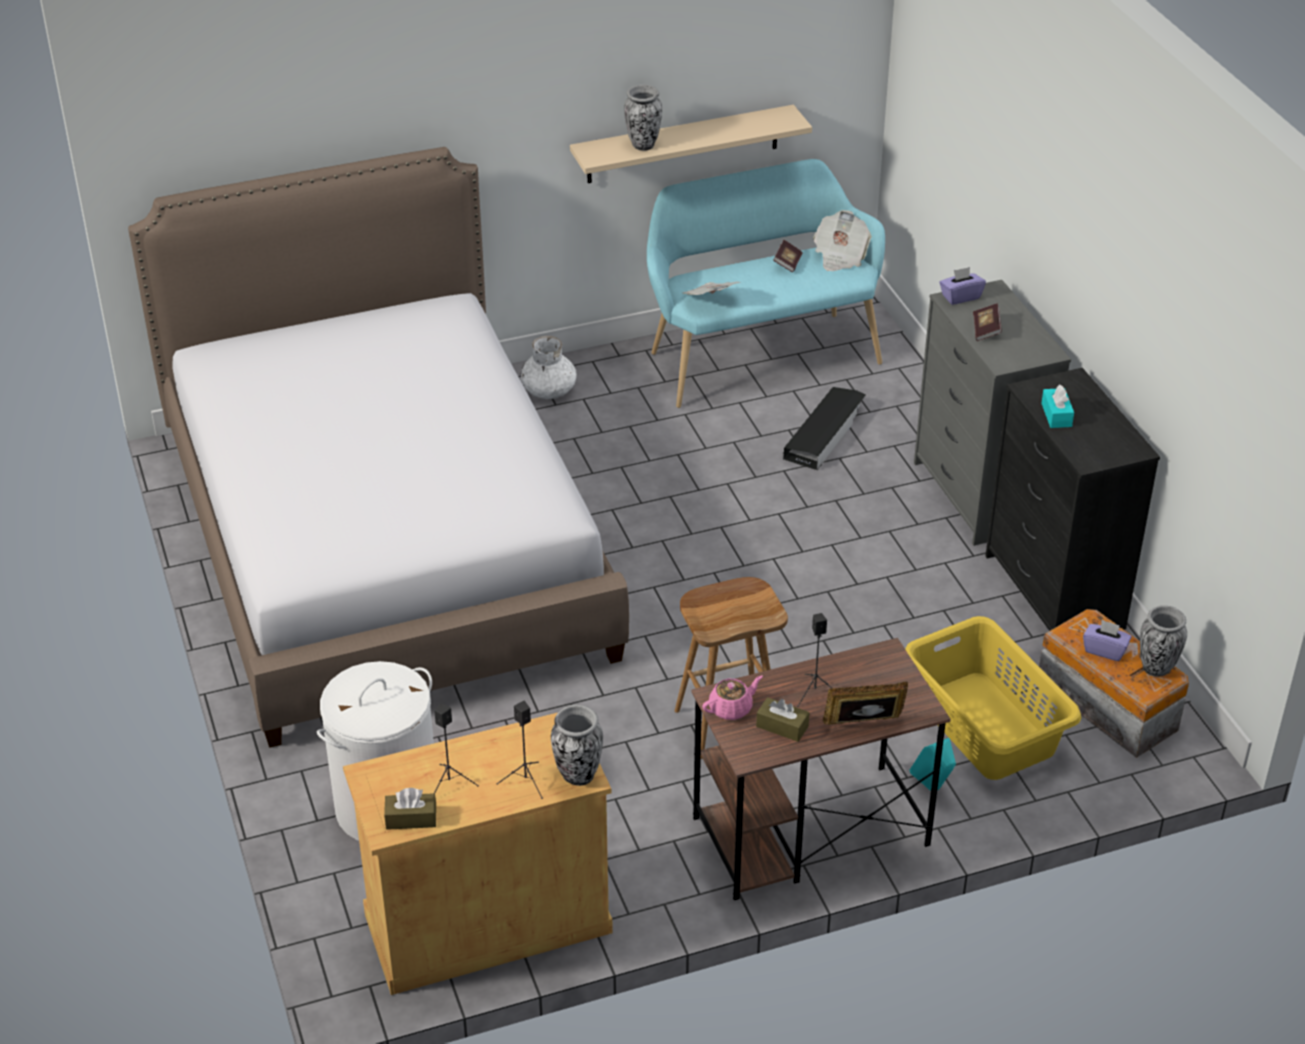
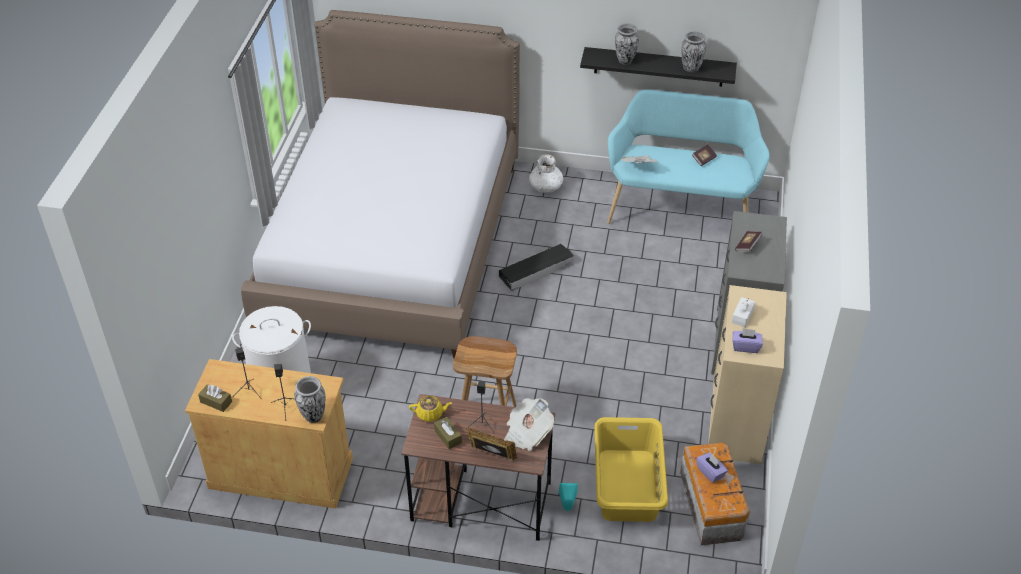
camera: 30 degrees right, 5 degrees up
(683, 144) = (658, 67): beige shelf -> black shelf
(731, 708) = (430, 414): pink teapot -> yellow teapot
(825, 433) = (679, 271): black storage box -> black storage box (536, 270)
(840, 256) = (739, 165): newspaper -> newspaper (527, 433)
(960, 297) = (750, 219): purple tissue box -> purple tissue box (745, 346)
(1053, 592) = (735, 422): black dresser -> beige dresser
(1056, 415) = (742, 316): turquoise tissue box -> white tissue box
(1156, 668) = (732, 497): vase -> vase (691, 68)

